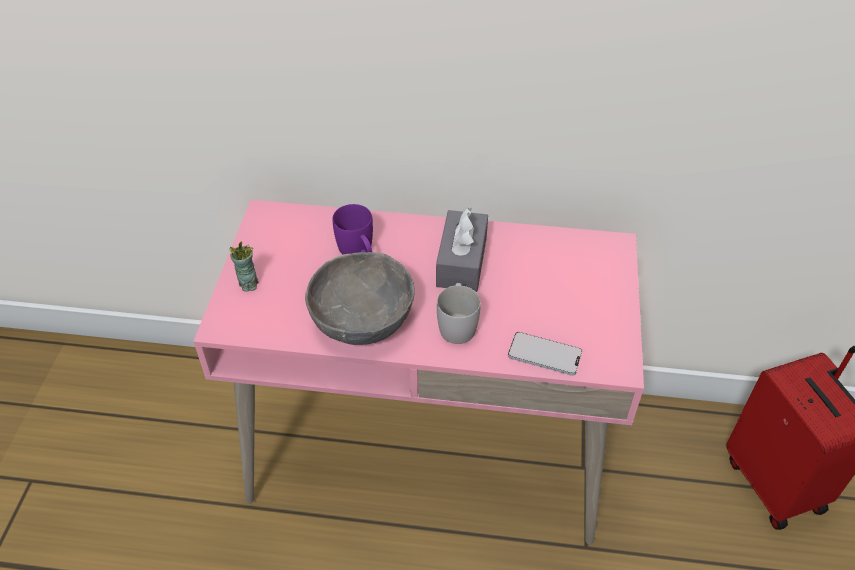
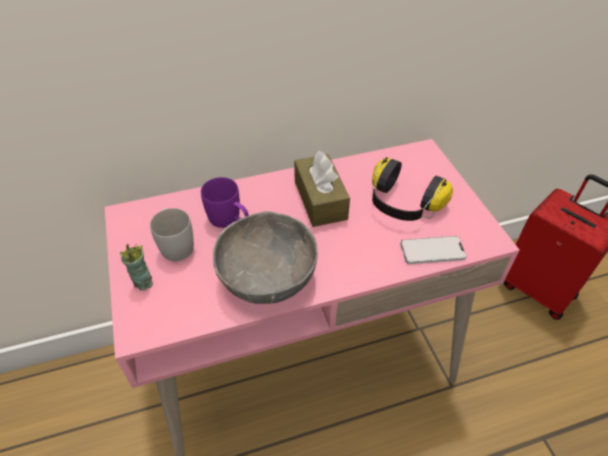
camera: 25 degrees left, 0 degrees up
(457, 324) = (349, 251): white mug -> white mug (175, 244)
(461, 262) = (320, 200): grey tissue box -> brown tissue box
(546, 296) = (402, 204): none -> headphones

